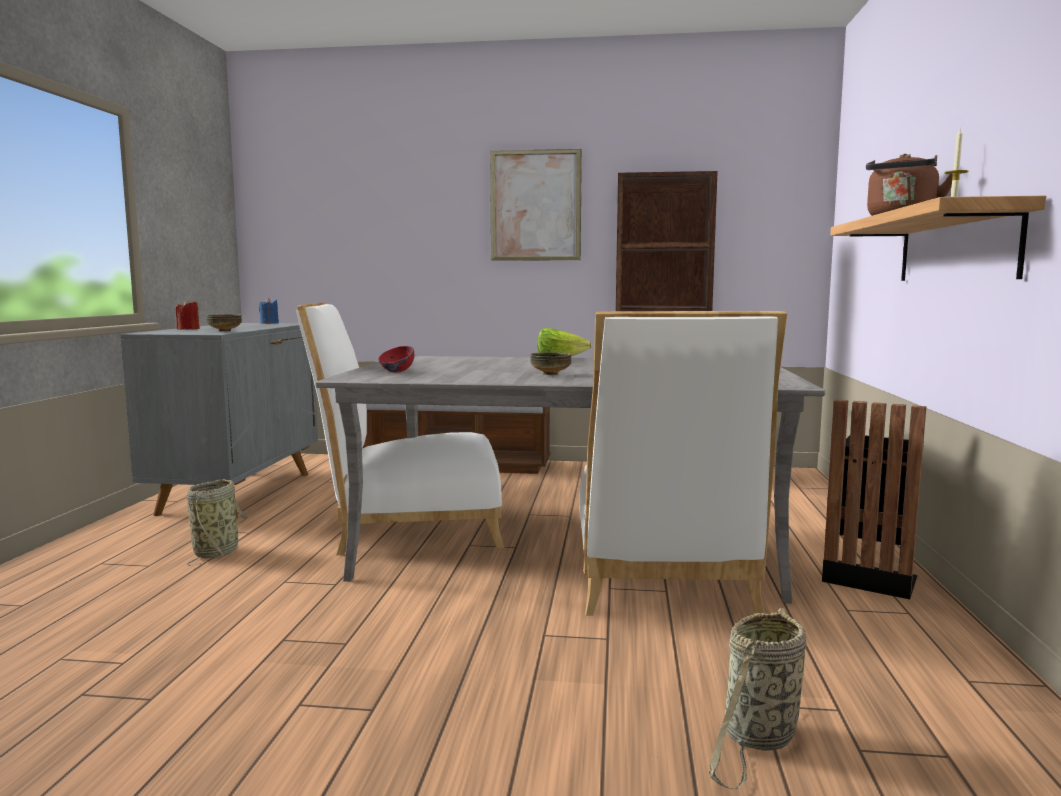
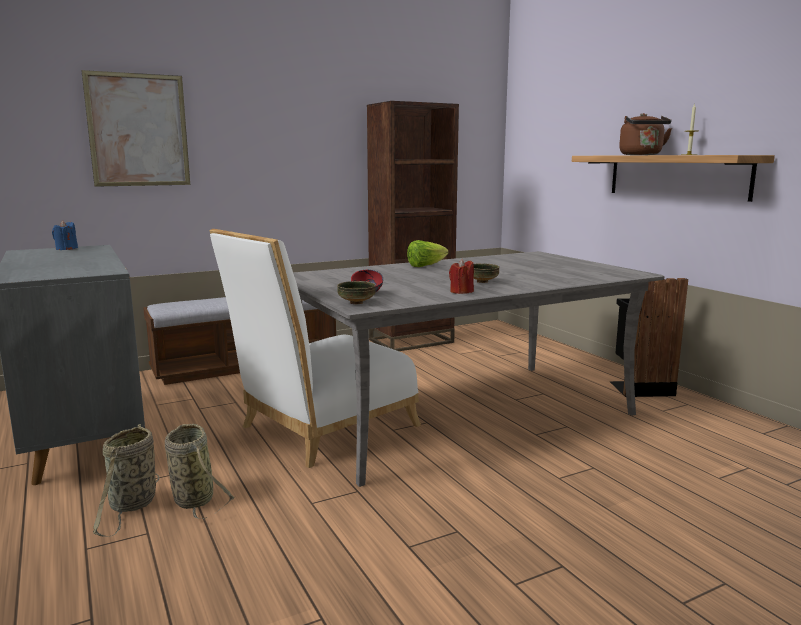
camera: 35 degrees left, 5 degrees up
(188, 329) = (31, 267): red candle -> red candle (461, 292)
(225, 331) = (100, 267): bowl -> bowl (356, 303)
(535, 205) = (297, 122): picture -> picture (138, 130)
(662, 583) = (556, 422): white chair -> none
(758, 739) = (748, 496): basket -> basket (132, 505)

